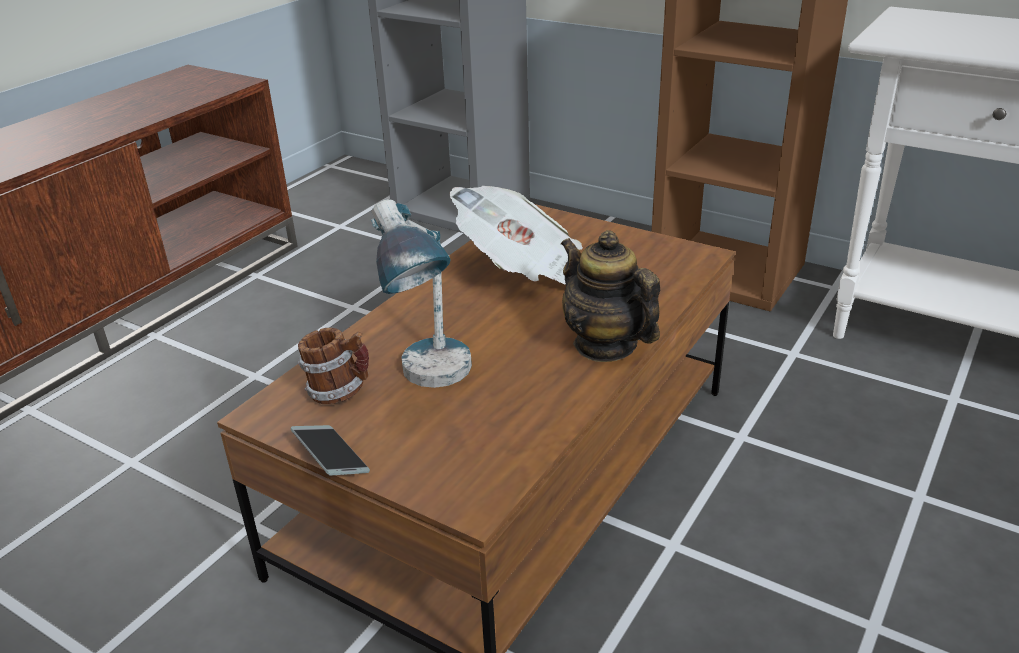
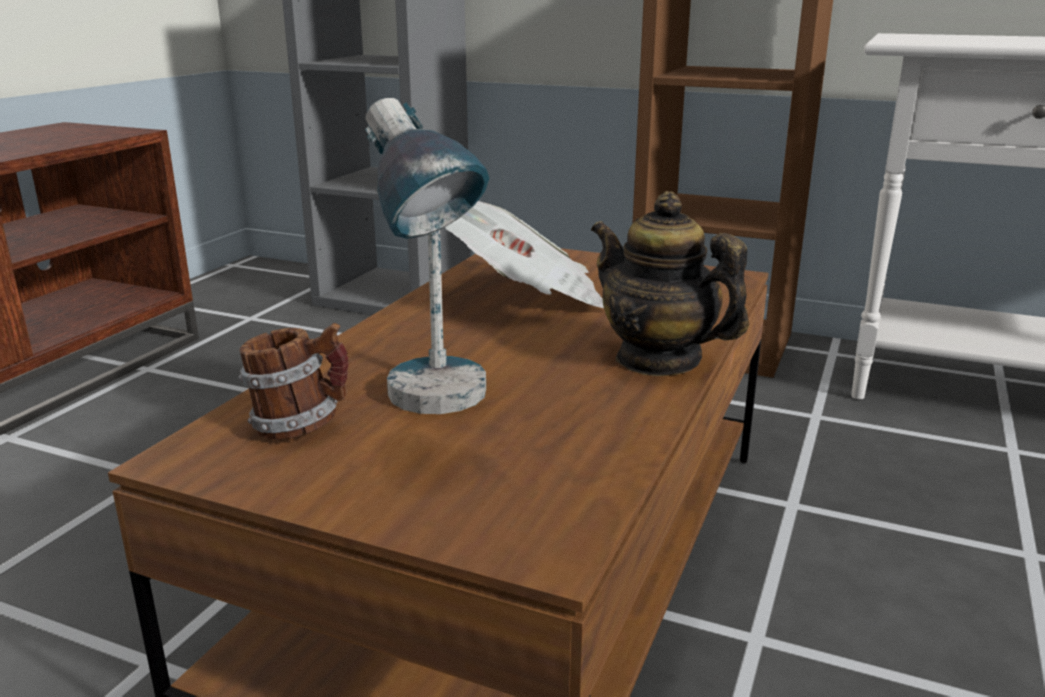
camera: 10 degrees left, 10 degrees down
(330, 457) = (300, 505): phone -> none

